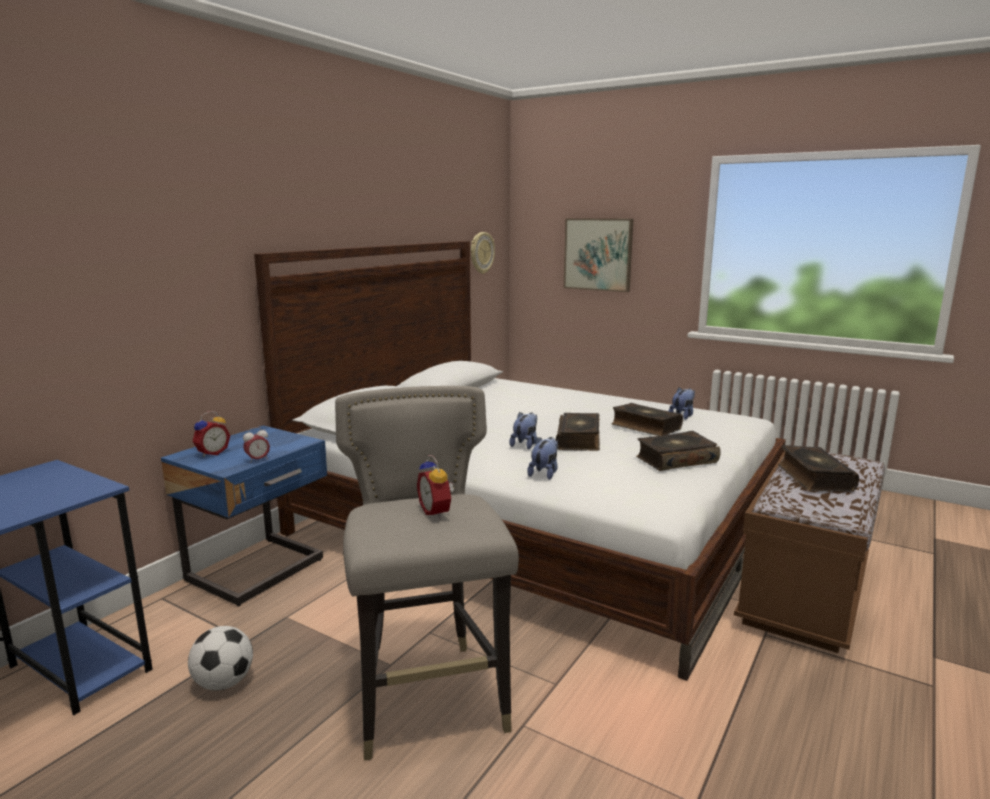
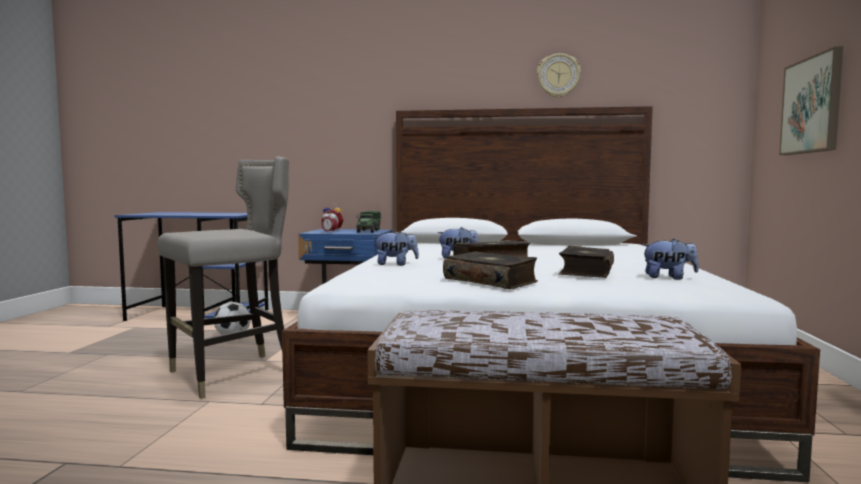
camera: 65 degrees right, 10 degrees down
(267, 438) = (368, 231): none -> toy truck
(437, 512) = (224, 230): alarm clock -> none
(481, 253) = (688, 121): wall clock -> wall clock (558, 76)
(813, 478) = (533, 318): book -> none

